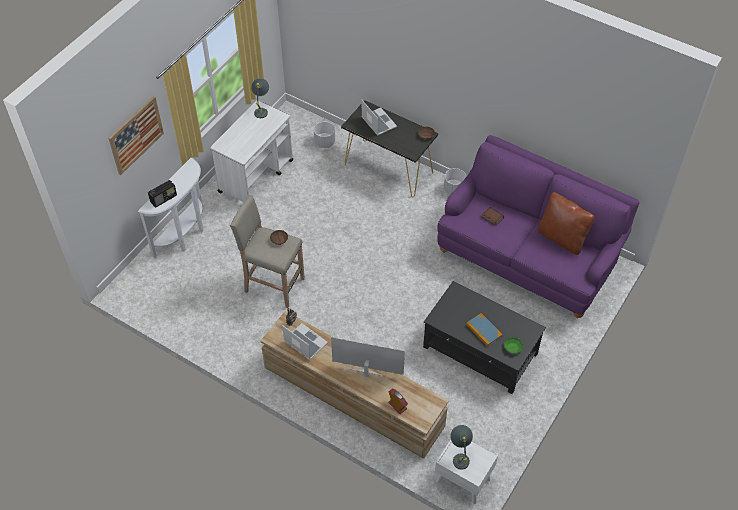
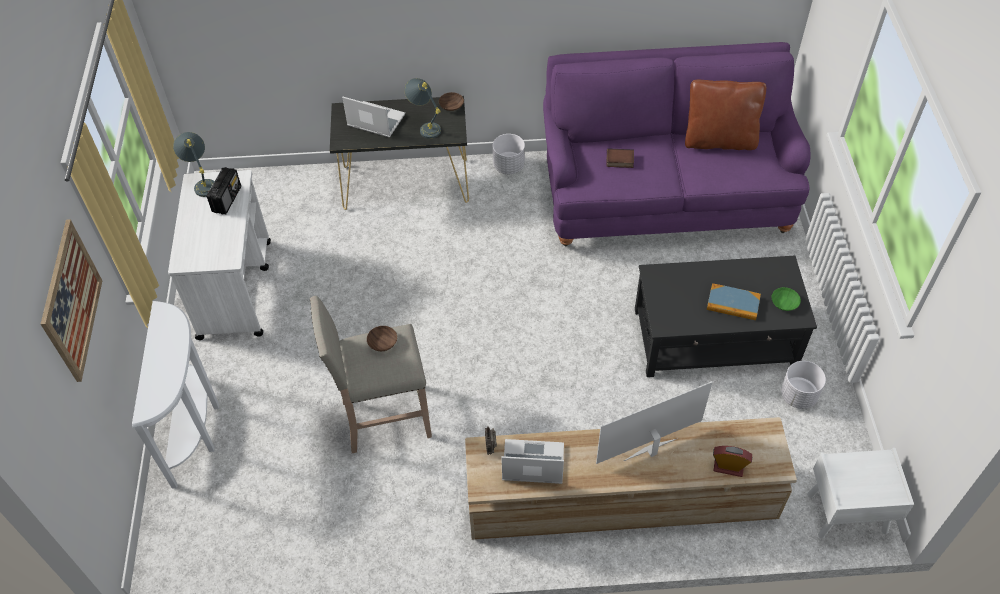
camera: 35 degrees left, 0 degrees up
(164, 198) = (160, 383): radio -> radio (227, 199)
(324, 142) = (294, 196): white planter -> white planter (798, 396)
(460, 455) = (854, 480): grey table lamp -> grey table lamp (425, 127)

